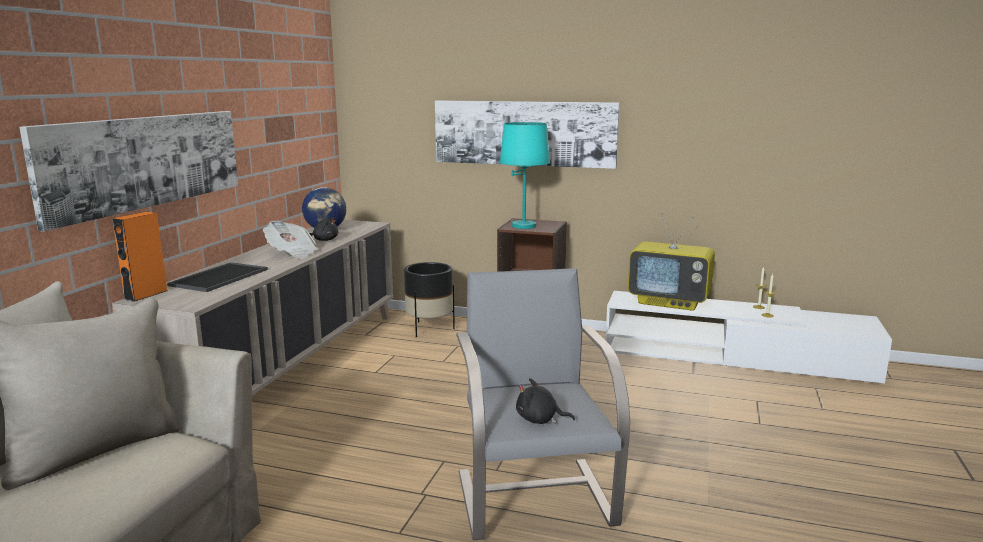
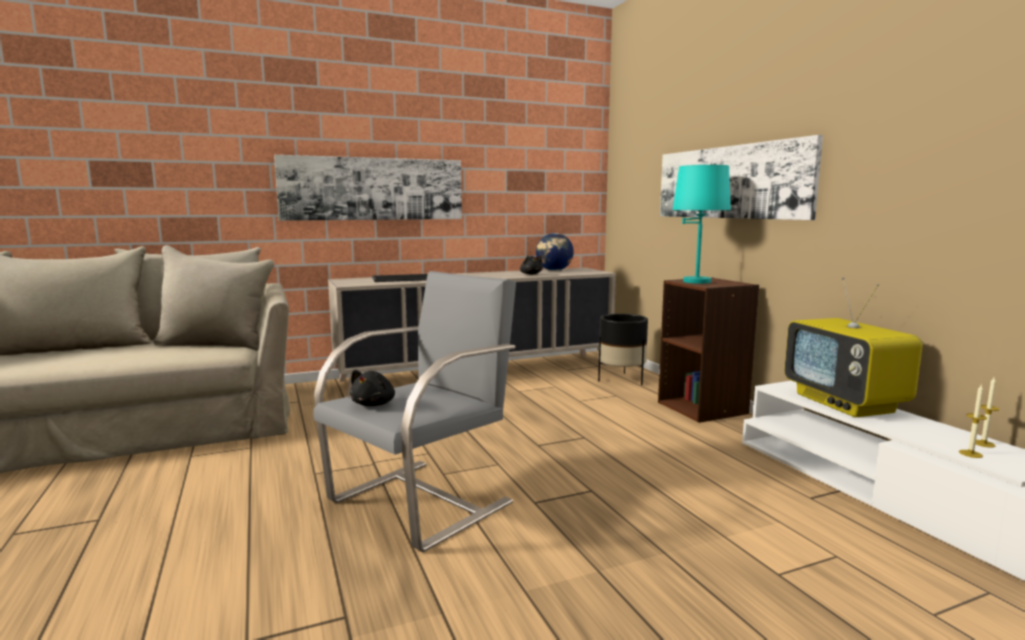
camera: 50 degrees right, 5 degrees down
(146, 295) = (350, 279): orange speaker -> none
(292, 253) = (484, 276): newspaper -> none
(539, 420) = (374, 404): black plush toy -> black plush toy turned 135 degrees counterclockwise

